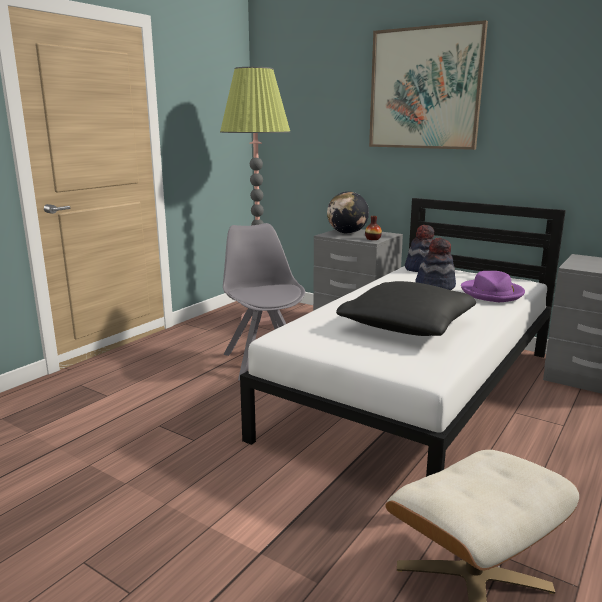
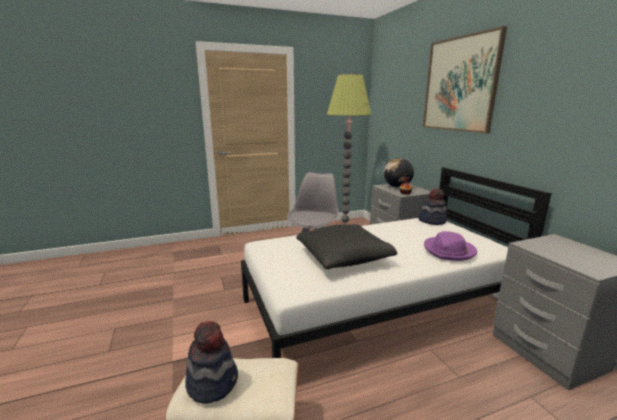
camera: 35 degrees right, 0 degrees up
(435, 287) = (415, 236): hat -> hat (213, 382)

